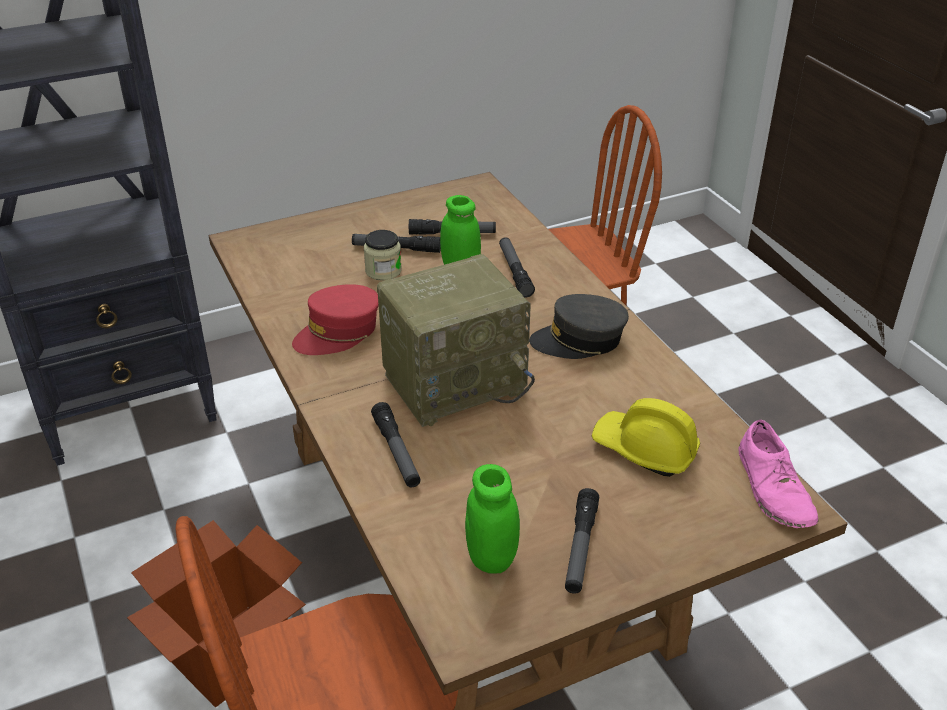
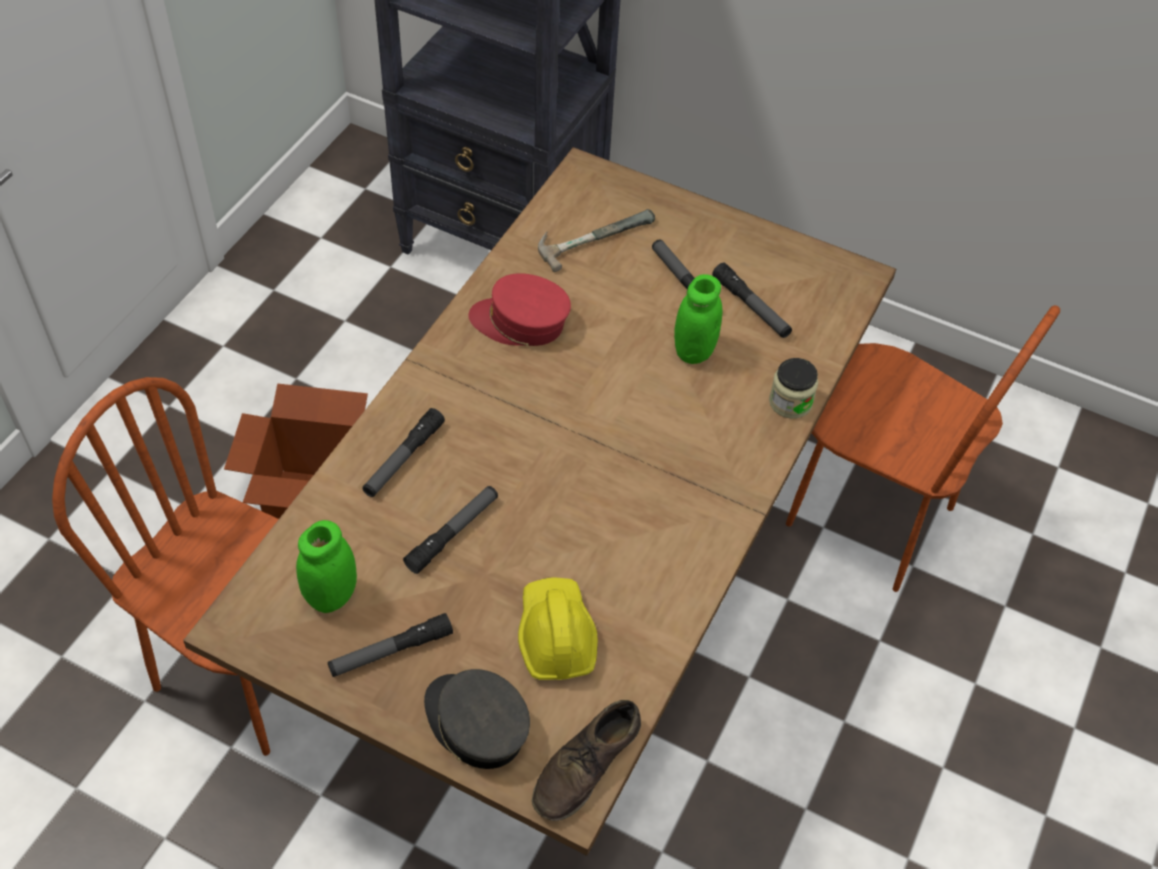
camera: 50 degrees right, 15 degrees up
(302, 264) = (593, 235): none -> hammer
(383, 271) = (639, 295): jar -> jar (790, 402)
(455, 381) = (528, 444): radio -> none
(515, 272) = (736, 391): flashlight -> flashlight (453, 533)
(579, 340) = (673, 501): grey cap -> grey cap (476, 725)
(774, 489) = (586, 766): pink shoe -> brown shoe

